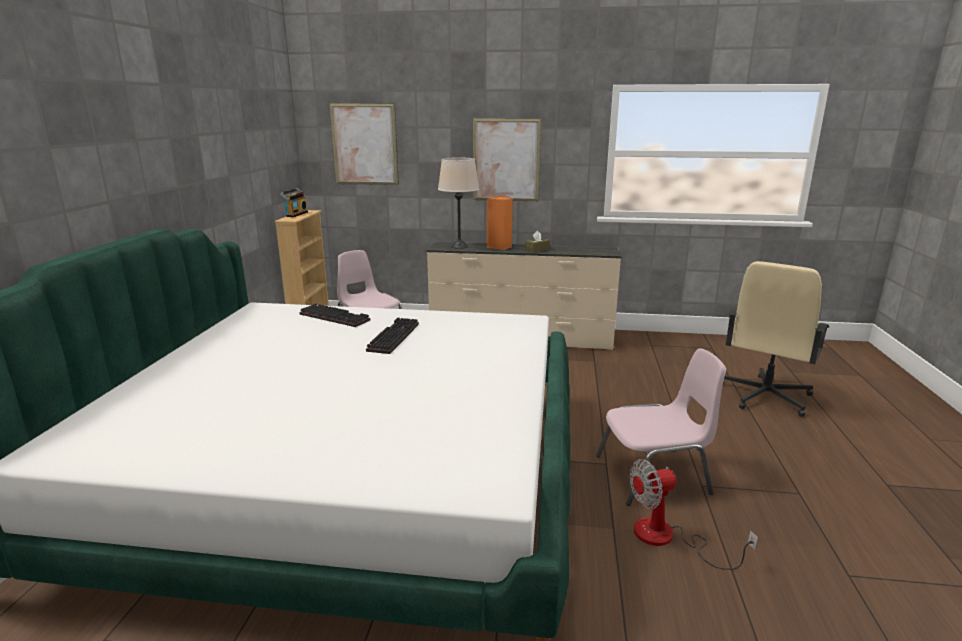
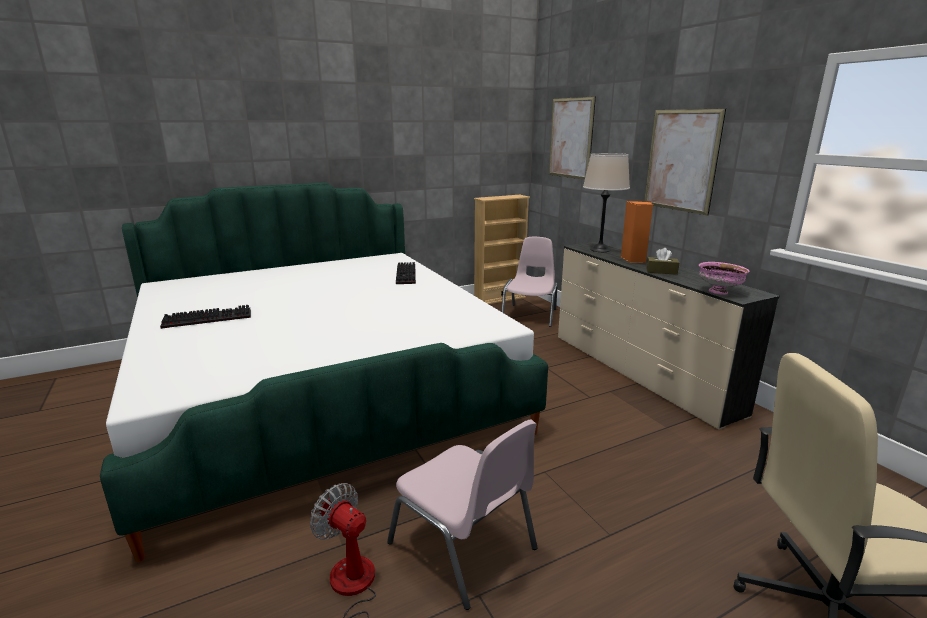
camera: 55 degrees right, 0 degrees up
(296, 214) = (501, 196): radio -> none
(392, 336) = (392, 297): keyboard -> keyboard (209, 318)
(594, 253) = (718, 291): none -> pink bowl

